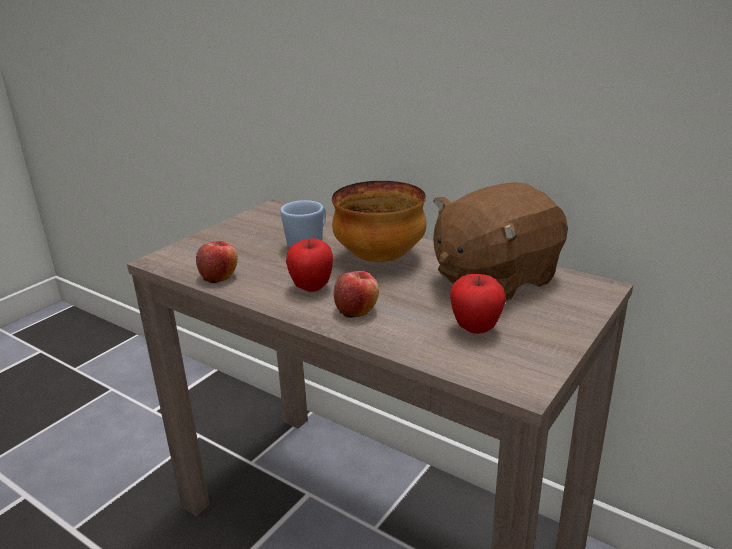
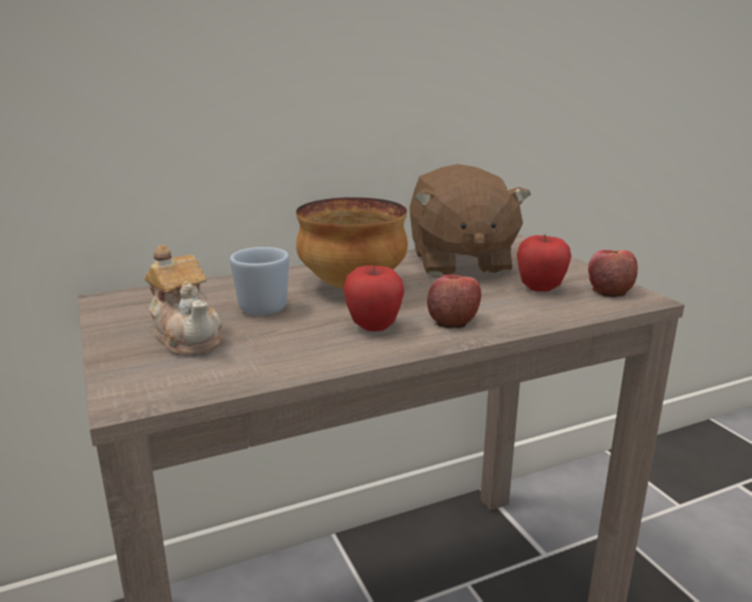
camera: 60 degrees left, 5 degrees down
(219, 276) = (261, 368): apple -> apple (609, 290)
(243, 244) = (188, 337): none -> teapot

